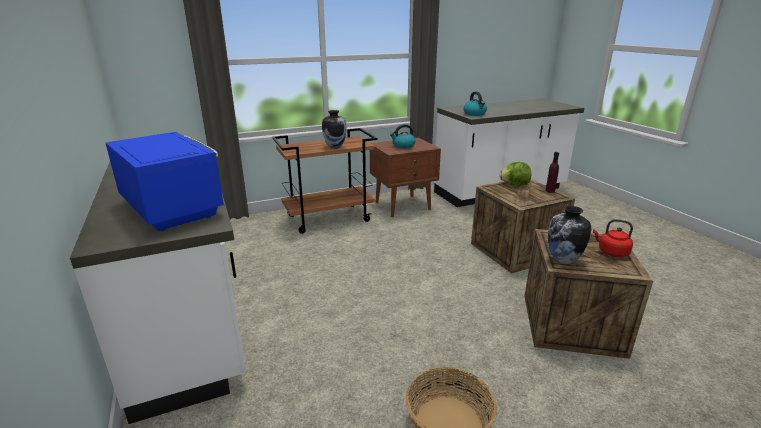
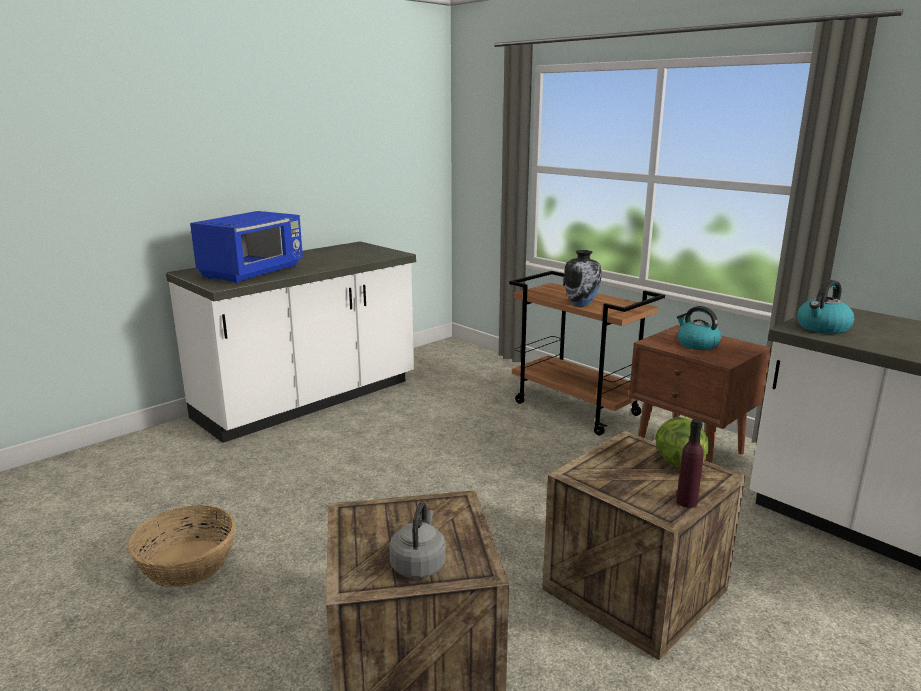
camera: 70 degrees right, 5 degrees down
(563, 260) = (366, 515): vase -> none
(611, 252) = (419, 564): red kettle -> grey kettle

